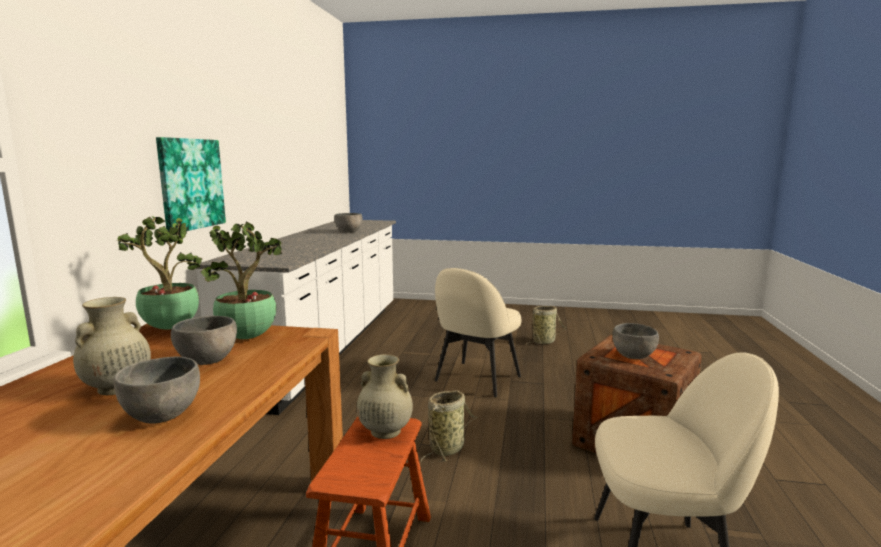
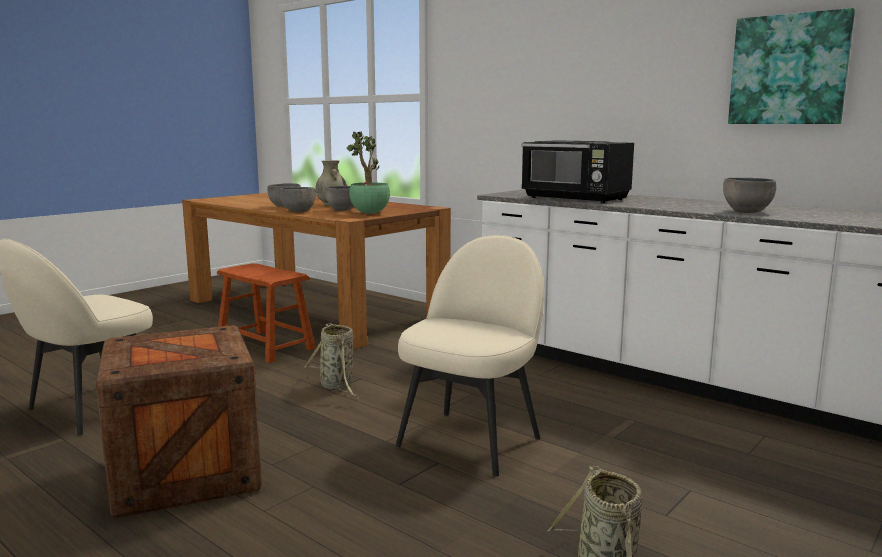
camera: 120 degrees right, 0 degrees up
(169, 328) = (420, 208): potted plant -> none
(191, 184) = (553, 114): picture -> picture (788, 70)
(304, 250) = (576, 199): none -> black microwave
(384, 431) = (274, 275): beige vase -> none
(476, 379) = (471, 440): beige chair -> beige chair turned 60 degrees clockwise
(633, 356) = (180, 343): grey bowl -> grey bowl (299, 211)

